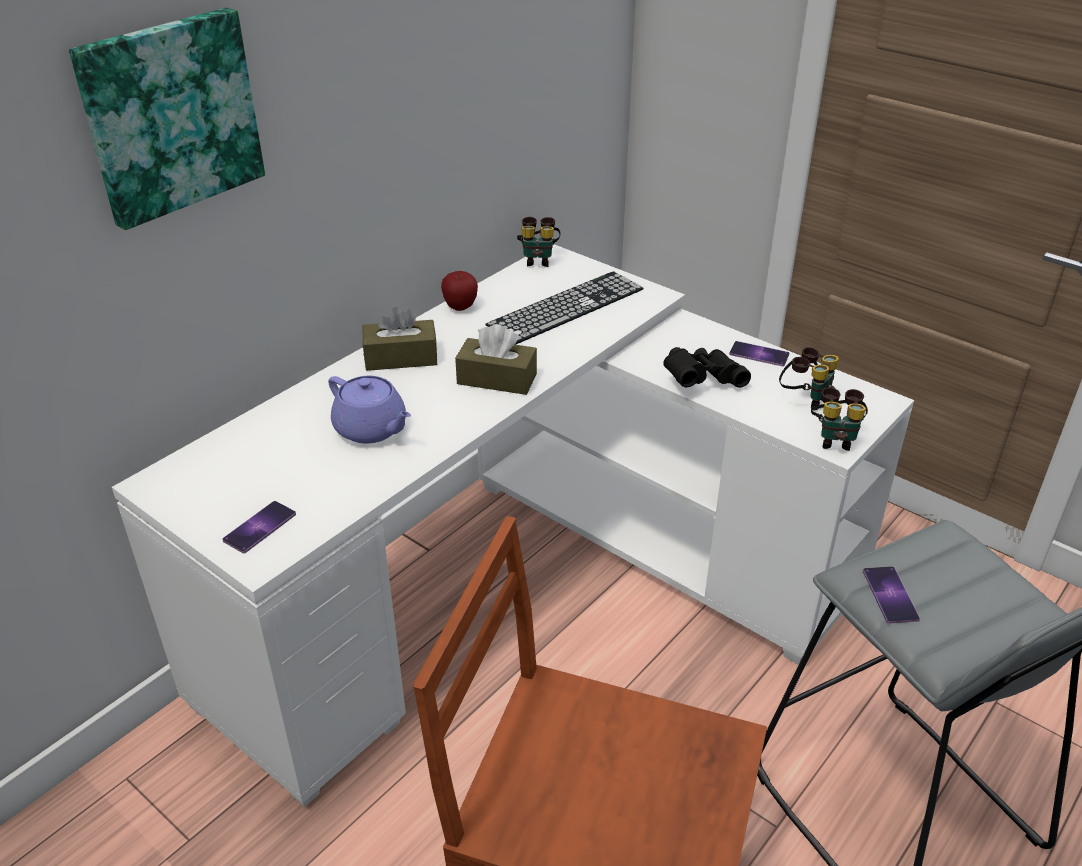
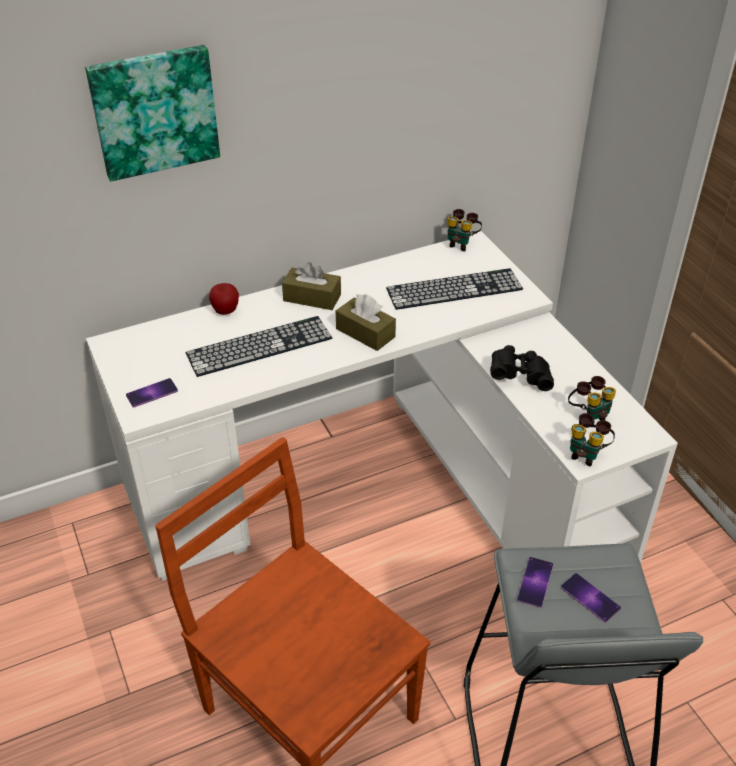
camera: 25 degrees right, 5 degrees up
(371, 429) = (259, 346): purple teapot -> keyboard
(460, 307) = (378, 269): apple -> apple (225, 311)
(759, 354) = (581, 368): phone -> phone (590, 597)

